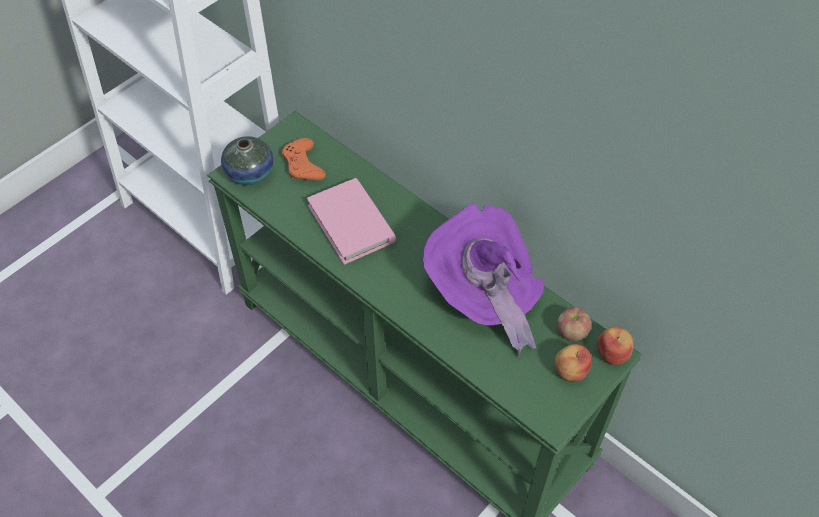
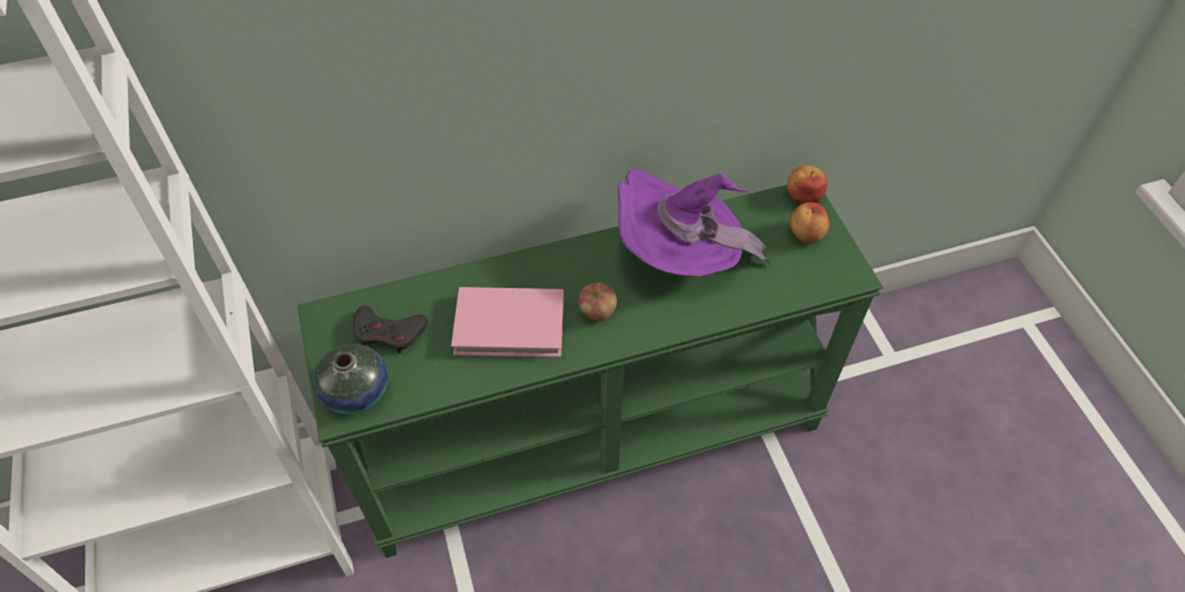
camera: 60 degrees left, 0 degrees up
(303, 165) = (389, 332): orange game controller -> grey game controller
(571, 332) = (764, 212): apple -> apple (597, 312)

